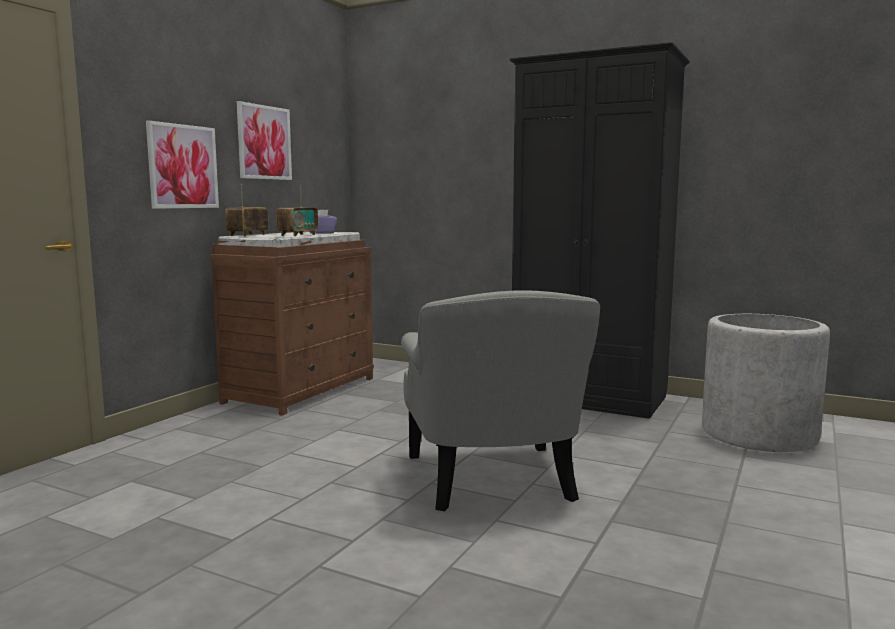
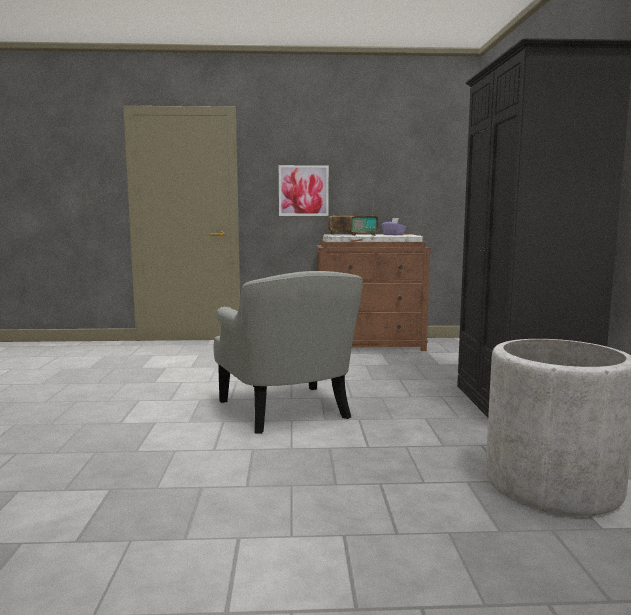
camera: 60 degrees right, 0 degrees up
(264, 142) = (375, 171): picture -> none
(492, 478) = (287, 409): grey armchair -> grey armchair turned 75 degrees counterclockwise

